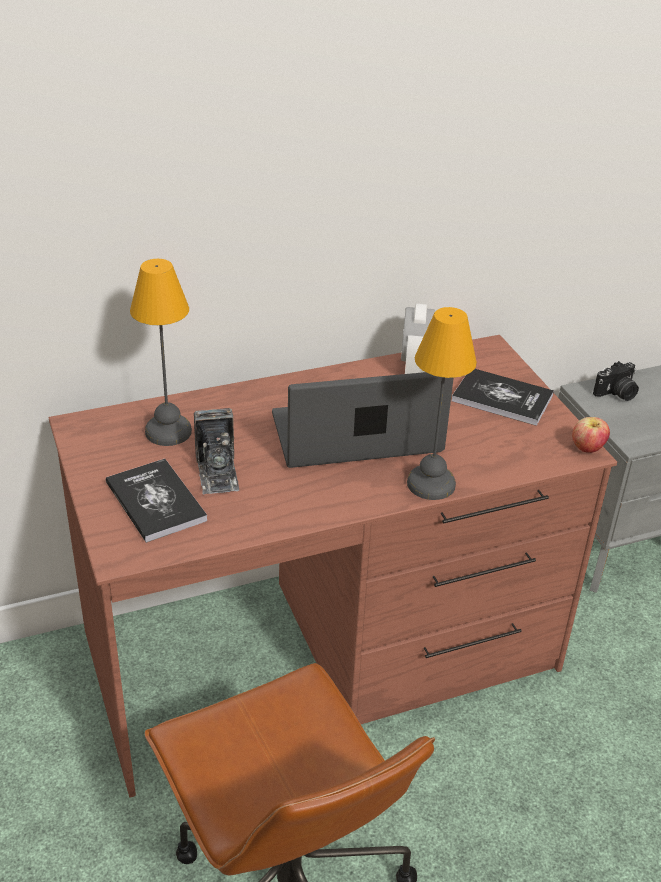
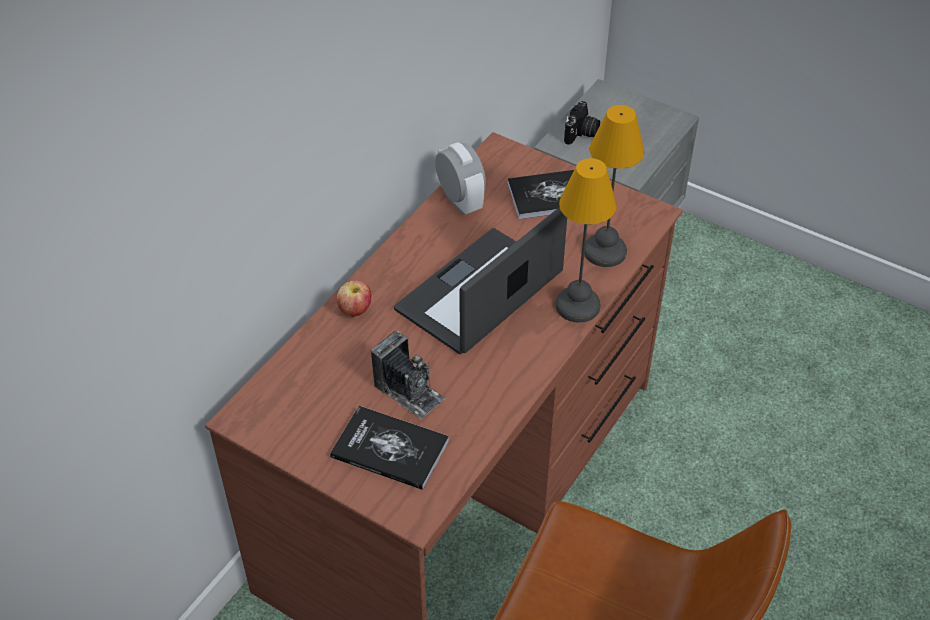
camera: 35 degrees left, 10 degrees up
(170, 431) = (329, 377): table lamp -> table lamp (606, 251)
(587, 448) = (653, 209): apple -> apple (355, 310)

